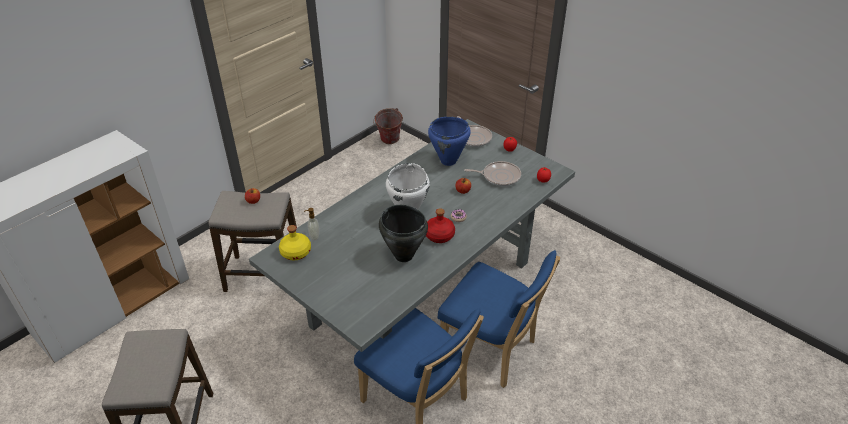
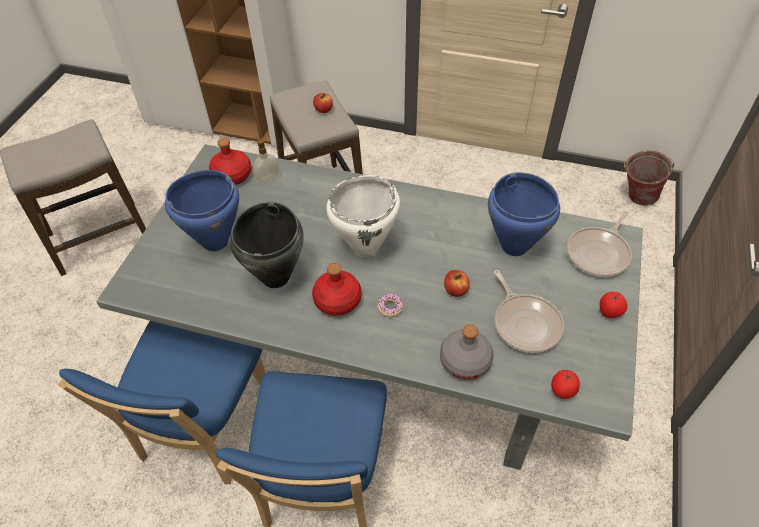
camera: 65 degrees right, 10 degrees up
(296, 252) = (232, 176): yellow bottle -> red bottle
(352, 275) = (214, 241): none -> blue cooking pot
(508, 203) = (465, 360): none -> grey bottle

